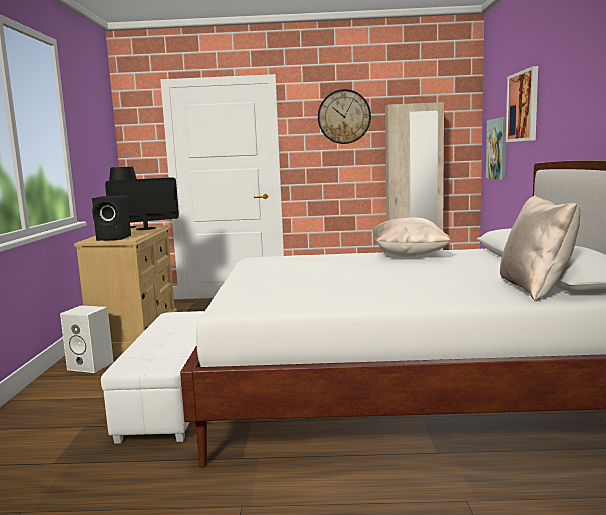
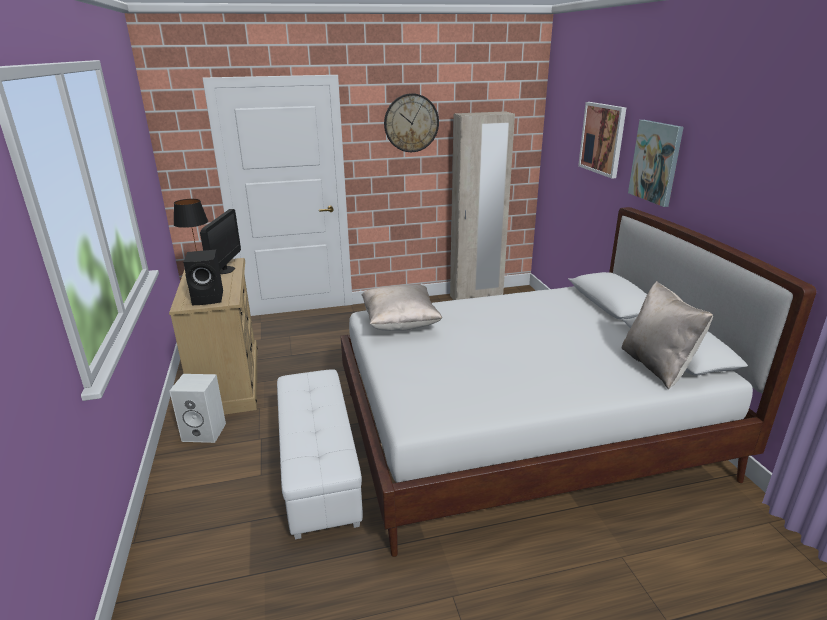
camera: 15 degrees left, 15 degrees up
(146, 228) = (225, 270): monitor -> monitor turned 135 degrees clockwise
(409, 255) = (516, 304): beige pillow -> beige pillow (400, 324)
(498, 149) = (565, 165): picture -> picture (656, 162)

